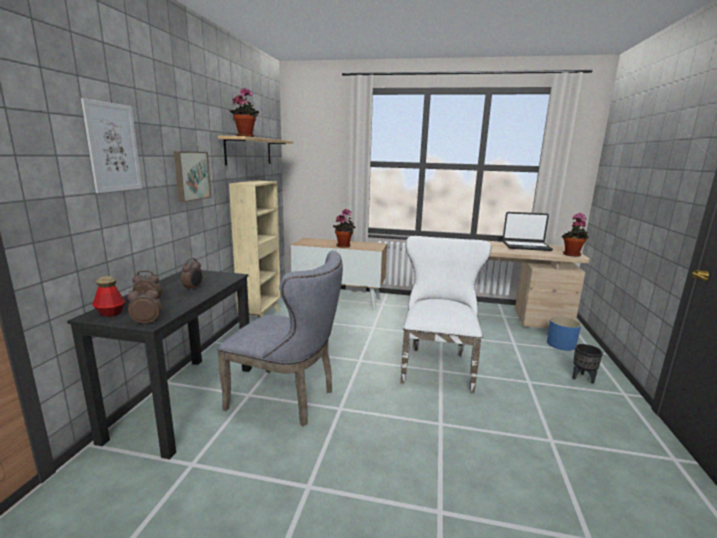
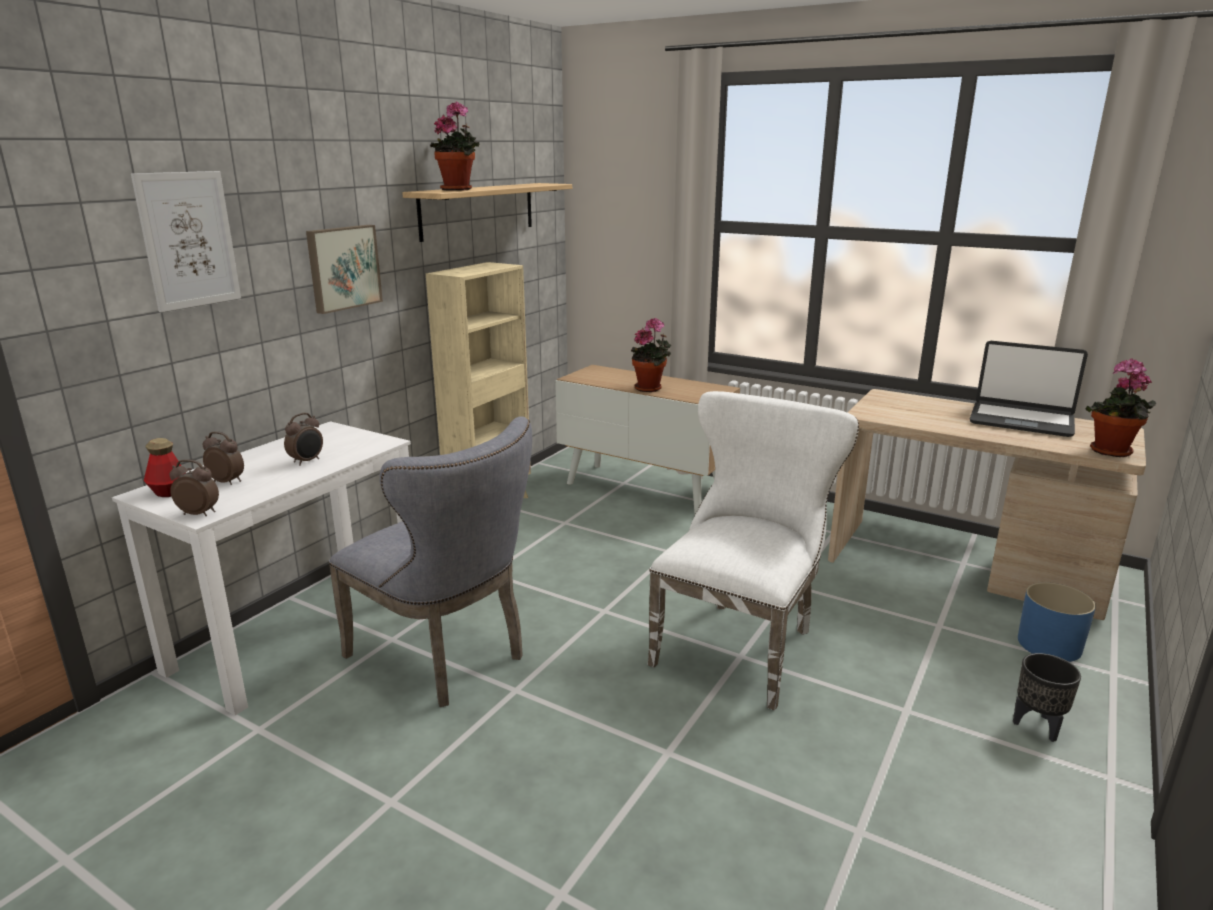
camera: 20 degrees right, 5 degrees up
(185, 400) = (301, 630): black desk -> white desk

